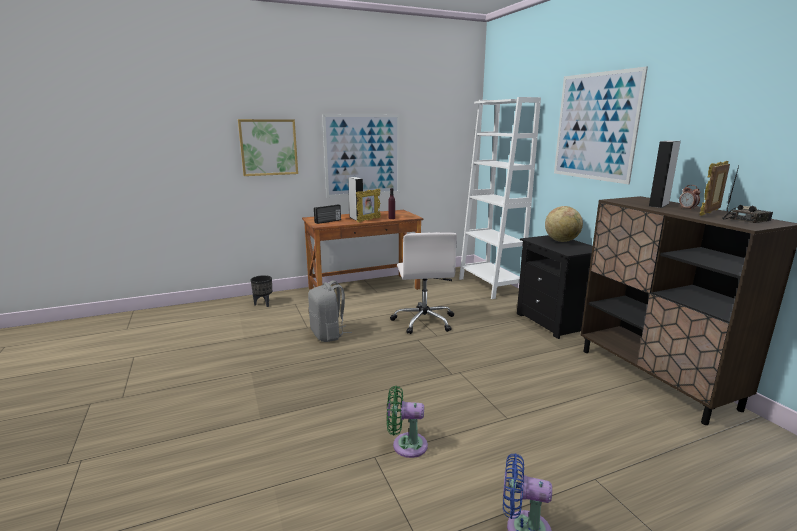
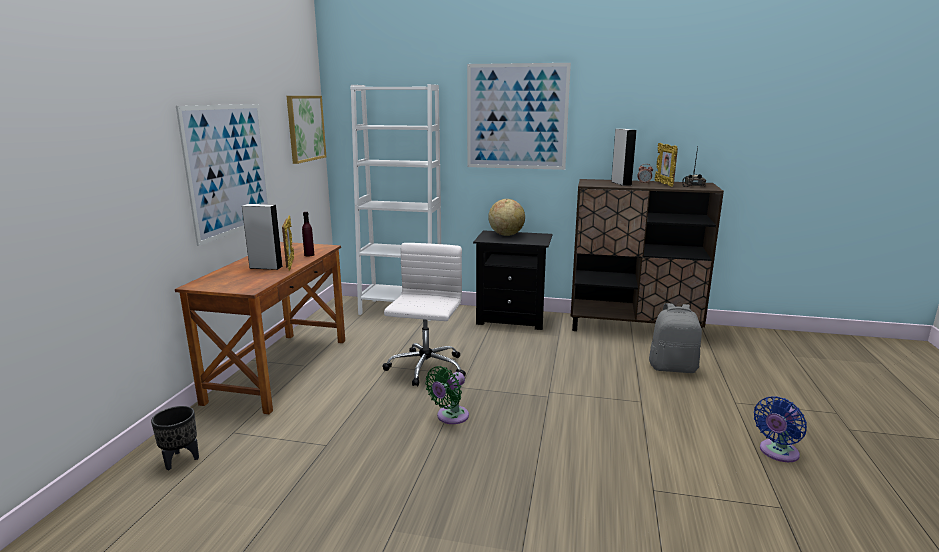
camera: 55 degrees left, 0 degrees up
(268, 147) = (109, 172): picture -> picture (305, 128)
(328, 221) = (242, 281): radio -> none
(328, 335) = (371, 436): grey backpack -> grey backpack (673, 367)
(406, 445) = (646, 465): green fan -> green fan (450, 417)
(424, 321) = (425, 368): white office chair -> white office chair turned 105 degrees counterclockwise

